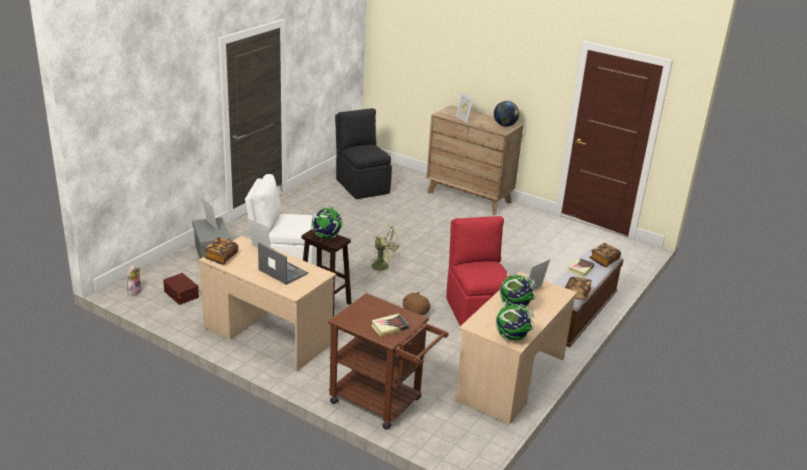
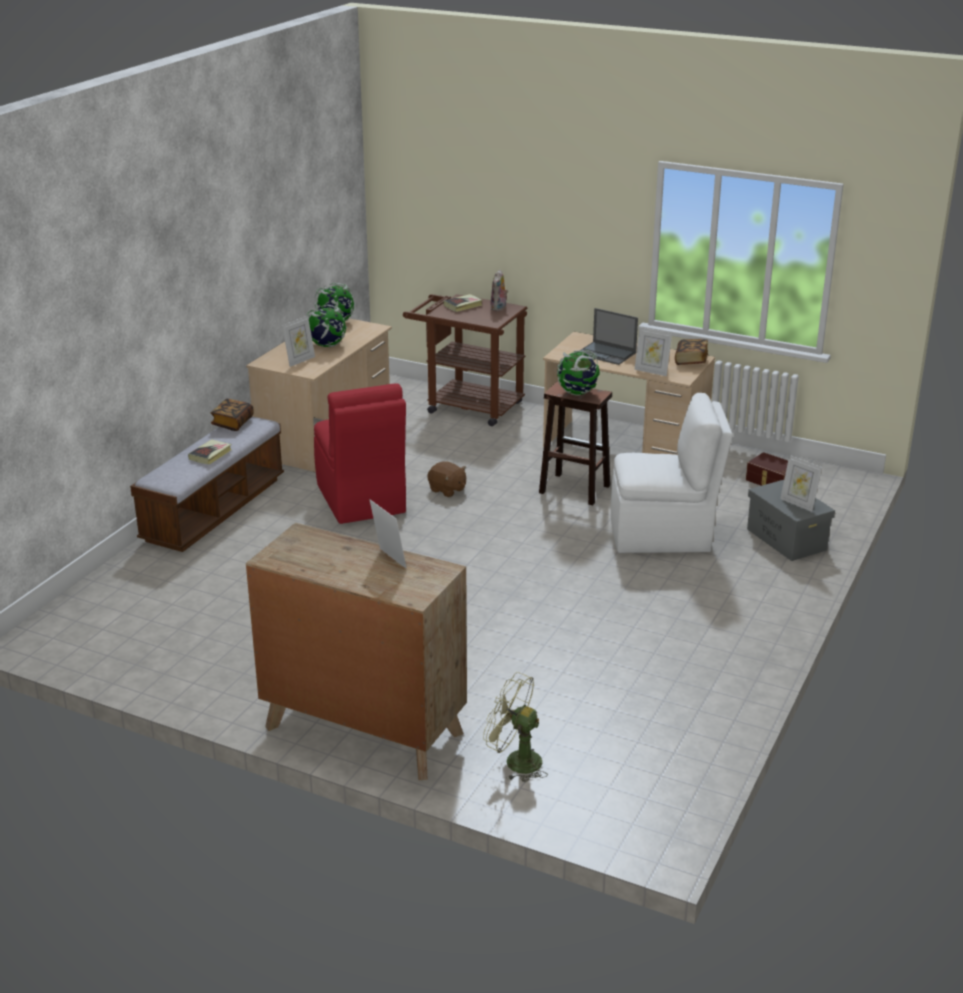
camera: 175 degrees right, 0 degrees up
(134, 291) = (835, 478): plush toy -> plush toy (499, 308)
(362, 186) = (618, 733): black chair -> none
(384, 267) = (509, 547): green fan -> green fan (515, 761)
(505, 125) = (291, 552): globe -> none
(604, 260) = (167, 470): book -> none

